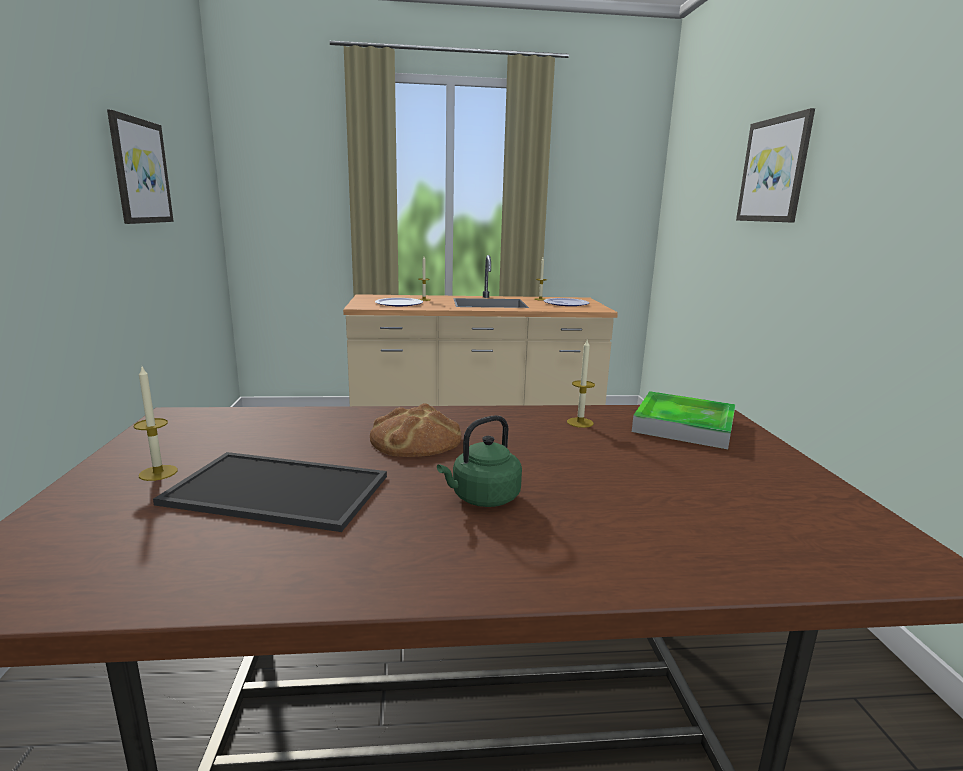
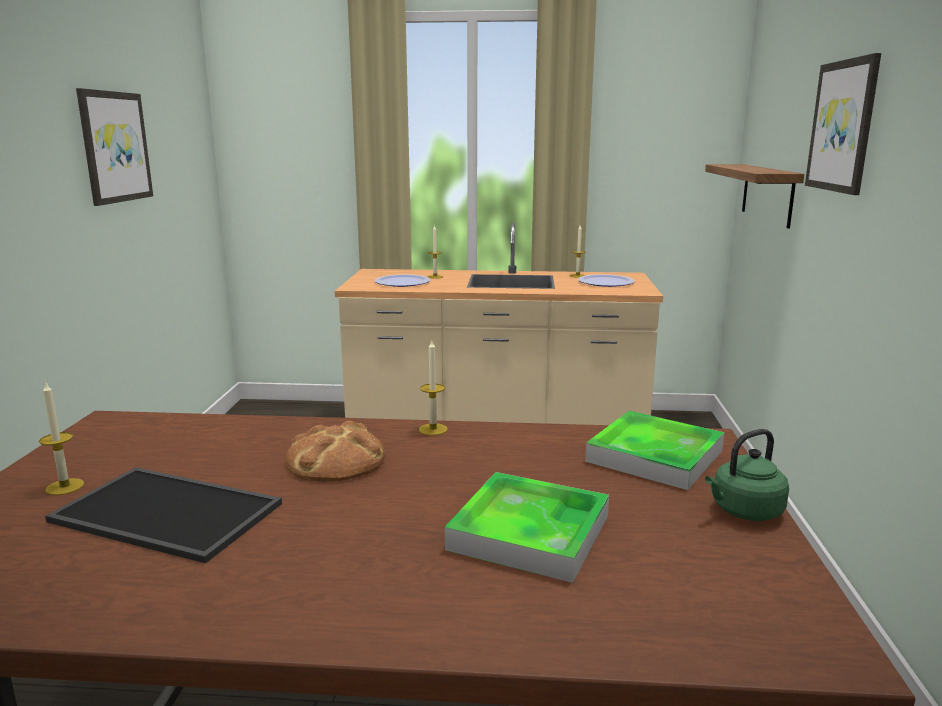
camera: 10 degrees right, 0 degrees up
(482, 498) = (367, 535): green kettle -> green kettle (744, 511)
(580, 422) = (532, 447): candle -> candle (433, 429)
(624, 488) = (529, 532): none -> tray
(692, 232) = (767, 194): none -> shelf

